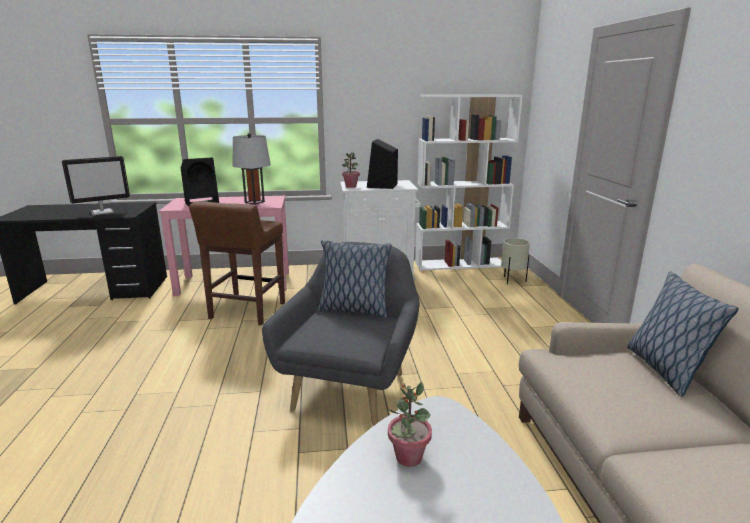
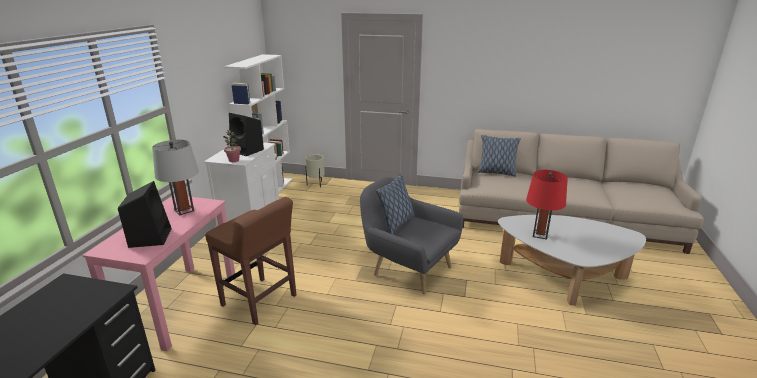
camera: 70 degrees left, 5 degrees up
(103, 212) = (69, 313): monitor -> none
(408, 457) = (540, 234): potted plant -> red table lamp

